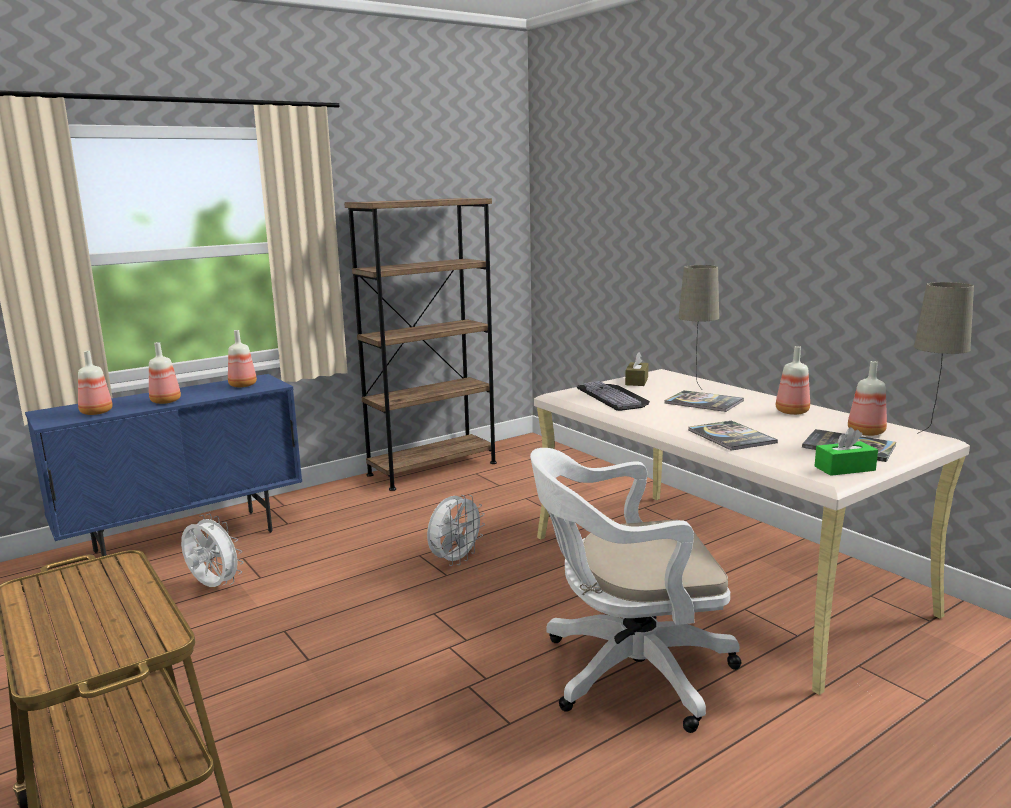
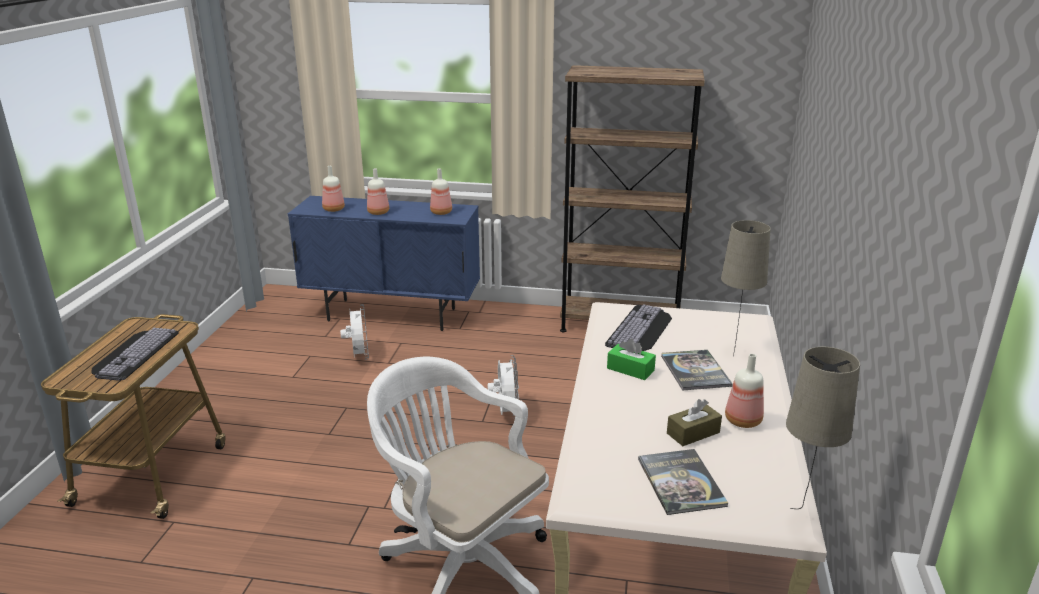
camera: 45 degrees right, 10 degrees up
(105, 607) = (133, 353): none -> keyboard
(455, 560) = (506, 413): white fan -> white fan turned 90 degrees counterclockwise
(636, 381) = (703, 320): brown tissue box -> brown tissue box (693, 433)
(731, 437) = (617, 417): book -> none
(844, 468) = (614, 498): green tissue box -> green tissue box (630, 369)
(865, 433) = (742, 478): bottle -> none

